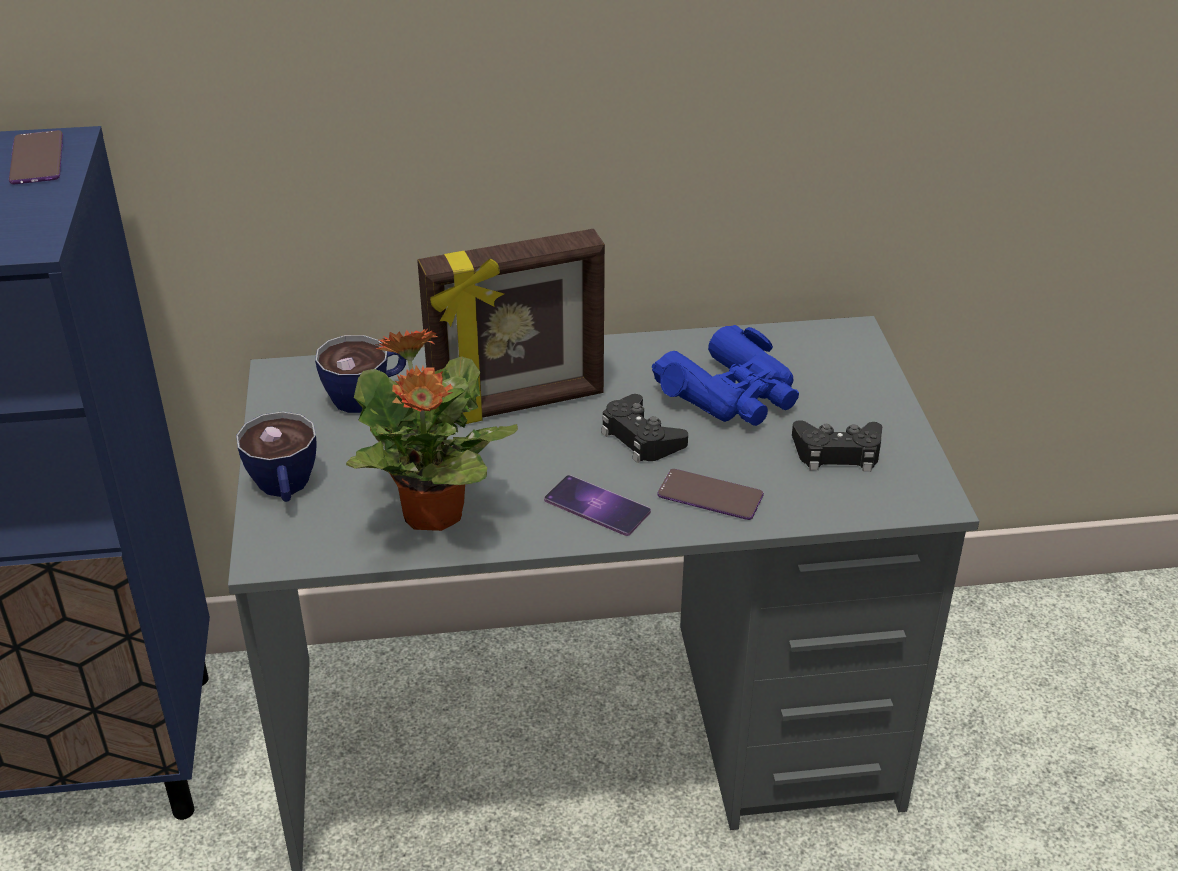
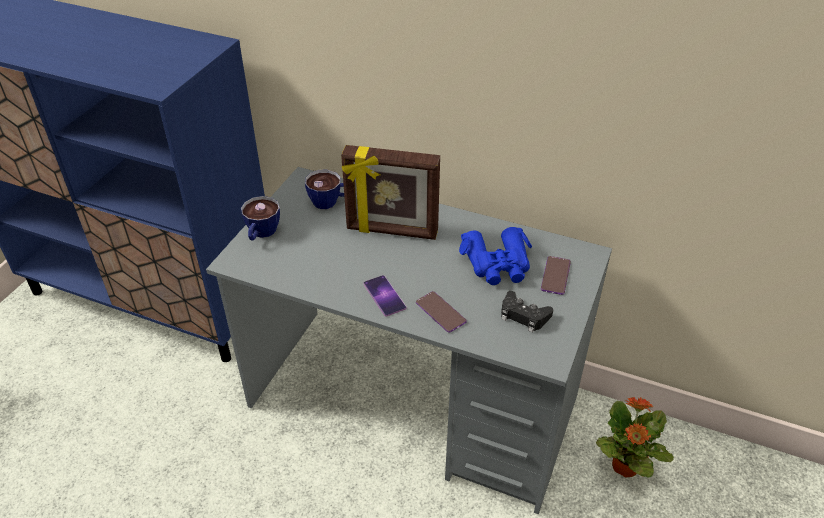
camera: 30 degrees right, 5 degrees up
(37, 159) = (199, 49): phone -> phone (555, 276)
(433, 515) = (310, 271): potted plant -> potted plant (624, 467)
(641, 437) = (434, 269): black game controller -> none

